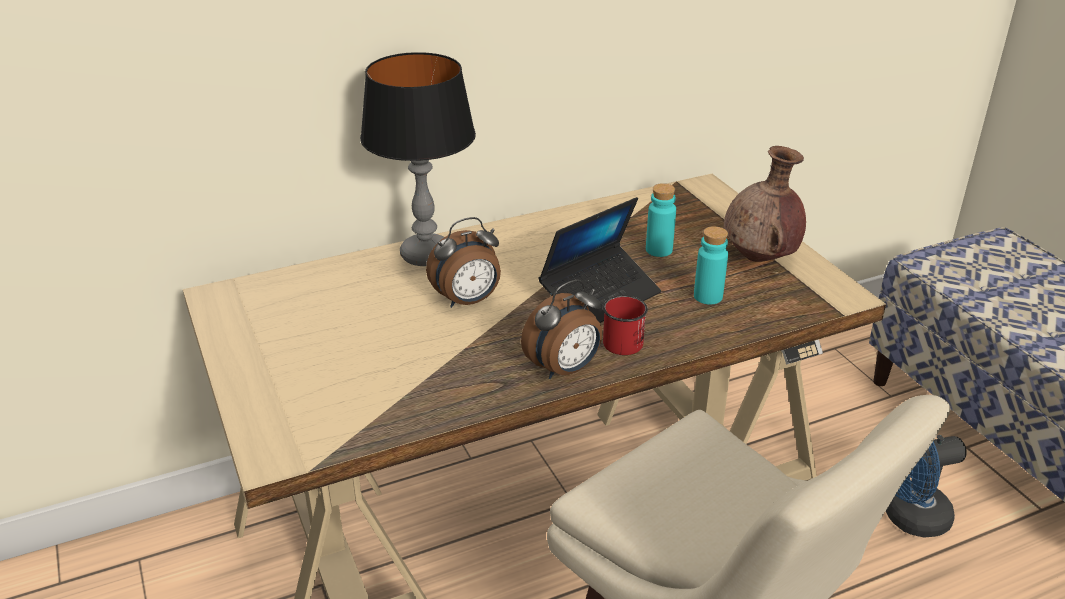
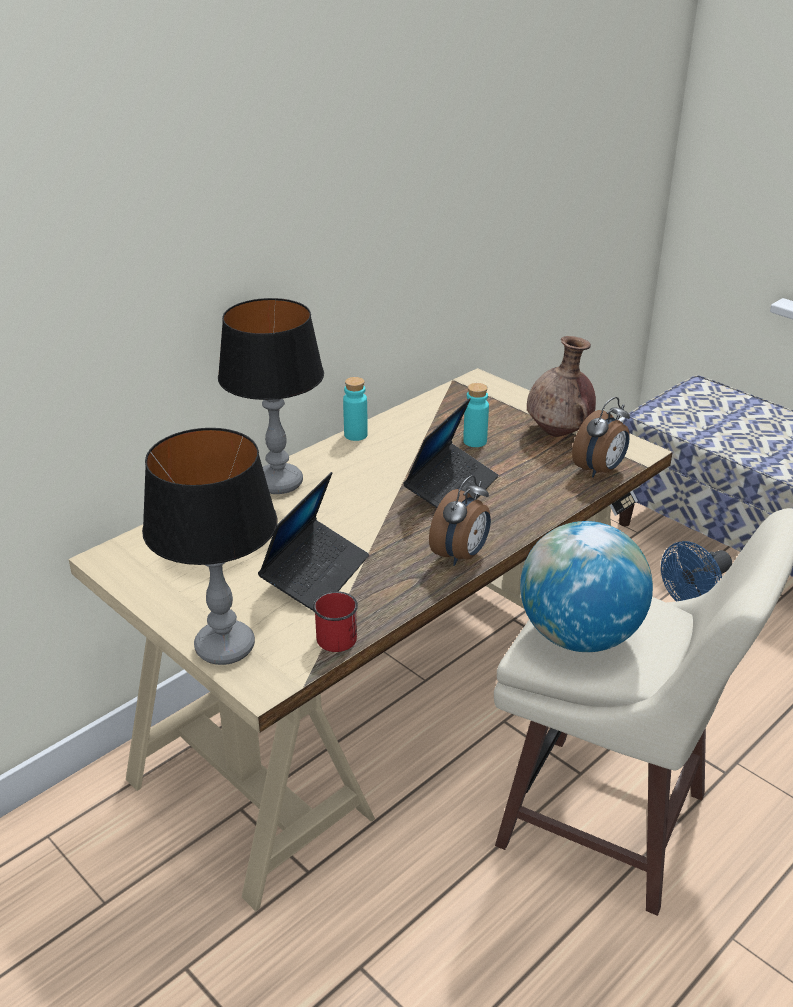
camera: 20 degrees left, 0 degrees up
(262, 410) = (225, 647): none -> table lamp
(400, 356) = (316, 574): none -> laptop
(468, 301) = (343, 516): alarm clock -> alarm clock (600, 470)
(624, 339) = (493, 521): red mug -> red mug (336, 634)
(657, 492) = (579, 636): none -> globe
(708, 296) = (537, 472): turquoise bottle -> turquoise bottle (355, 435)

